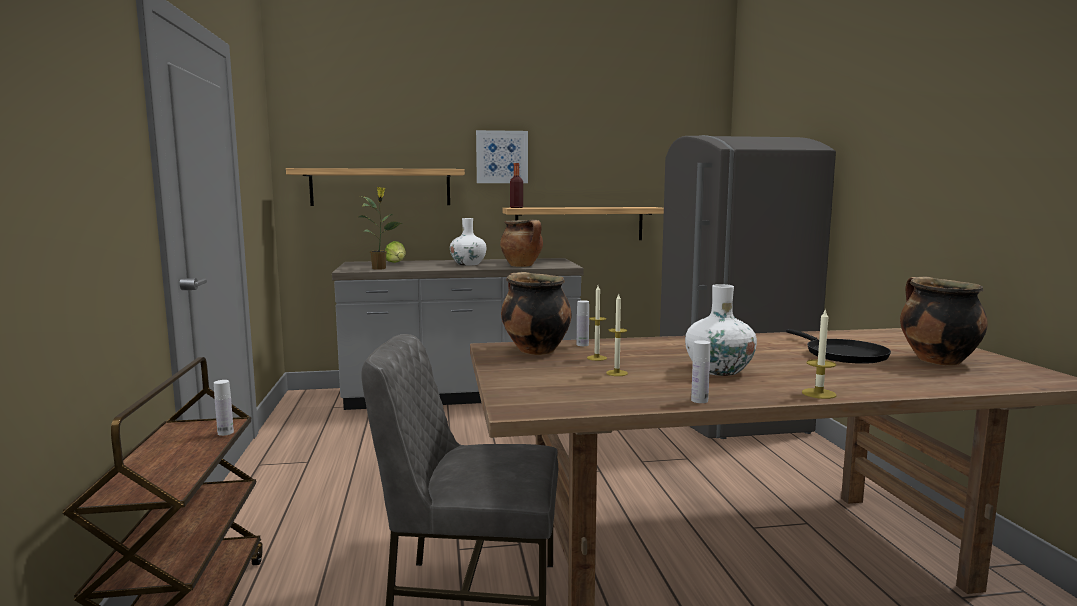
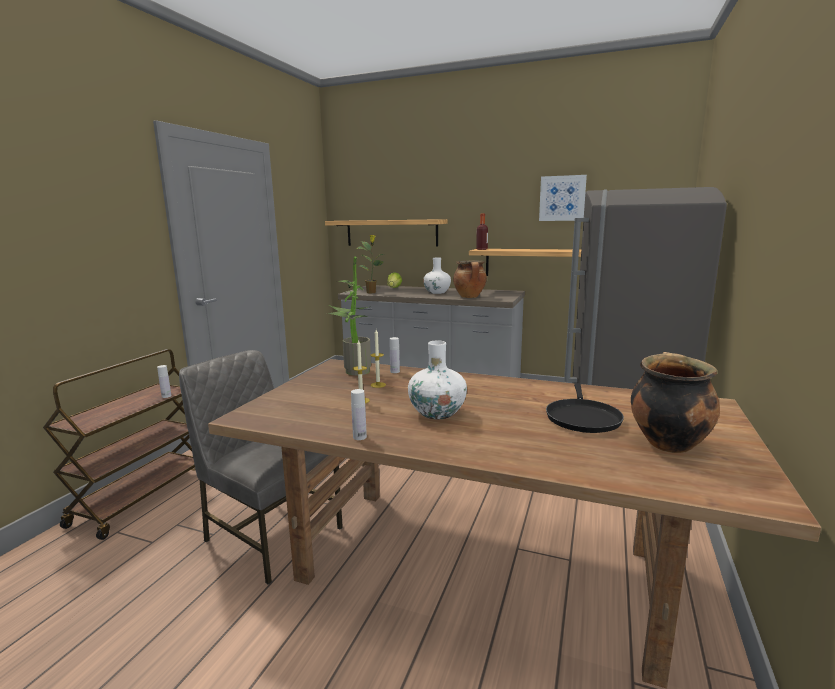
camera: 30 degrees right, 5 degrees up
(502, 157) = (477, 208): picture -> picture (562, 198)
(534, 350) = (353, 371): cooking pot -> potted plant
(818, 393) = (463, 452): candle -> none

